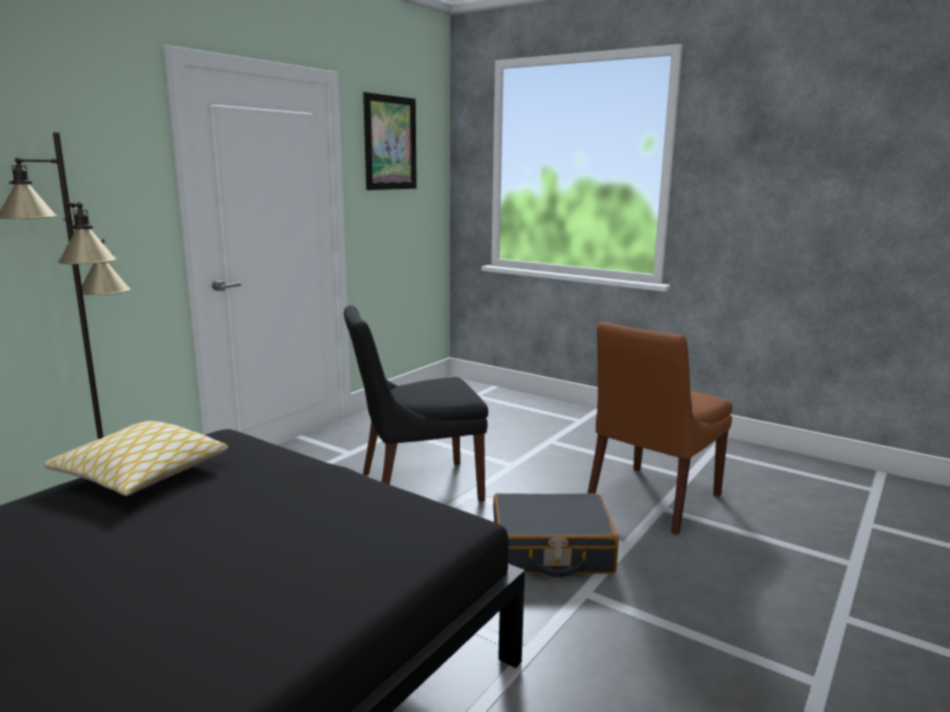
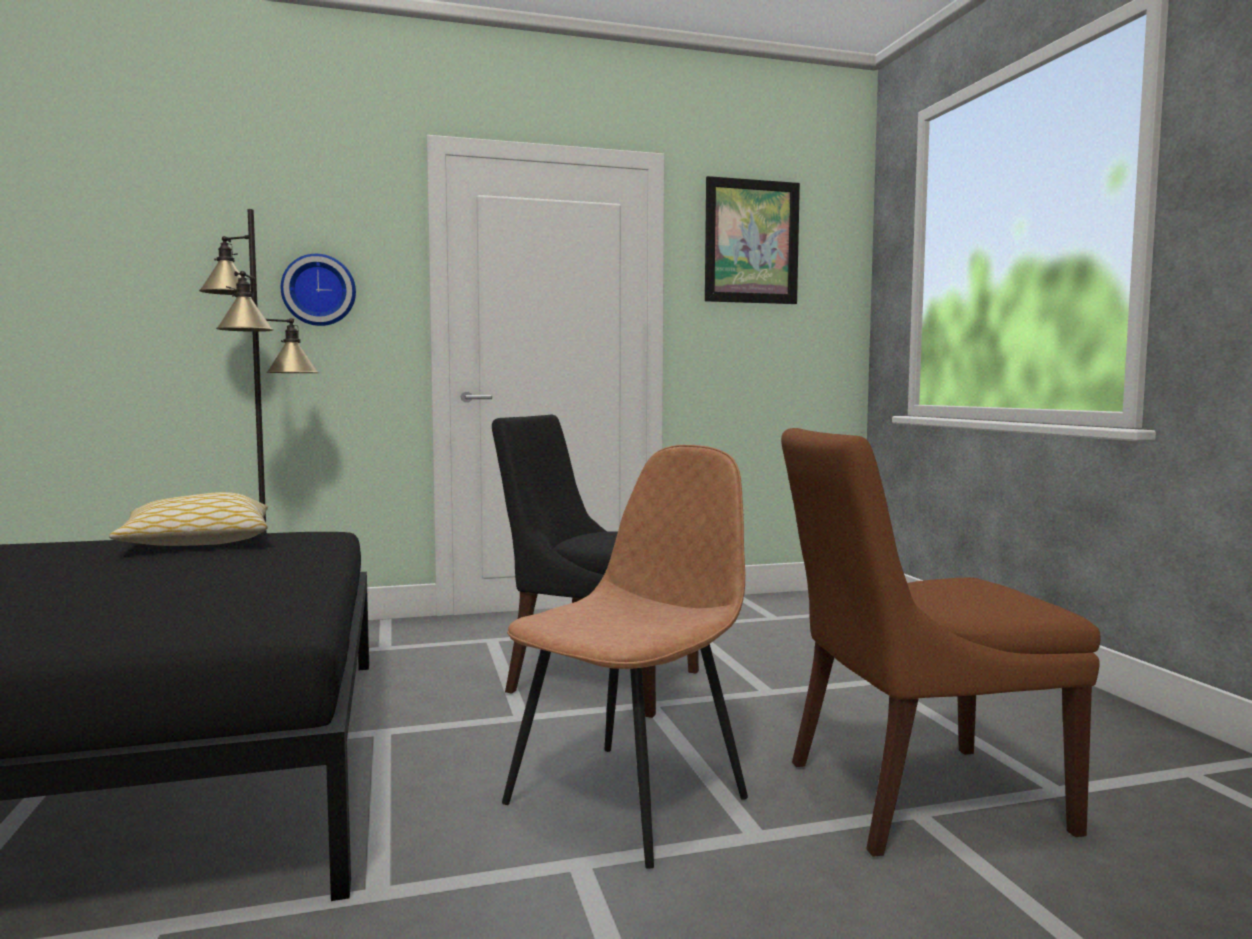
camera: 40 degrees right, 10 degrees down
(83, 200) = (319, 290): none -> wall clock
(551, 550) = (630, 798): black suitcase -> brown chair

